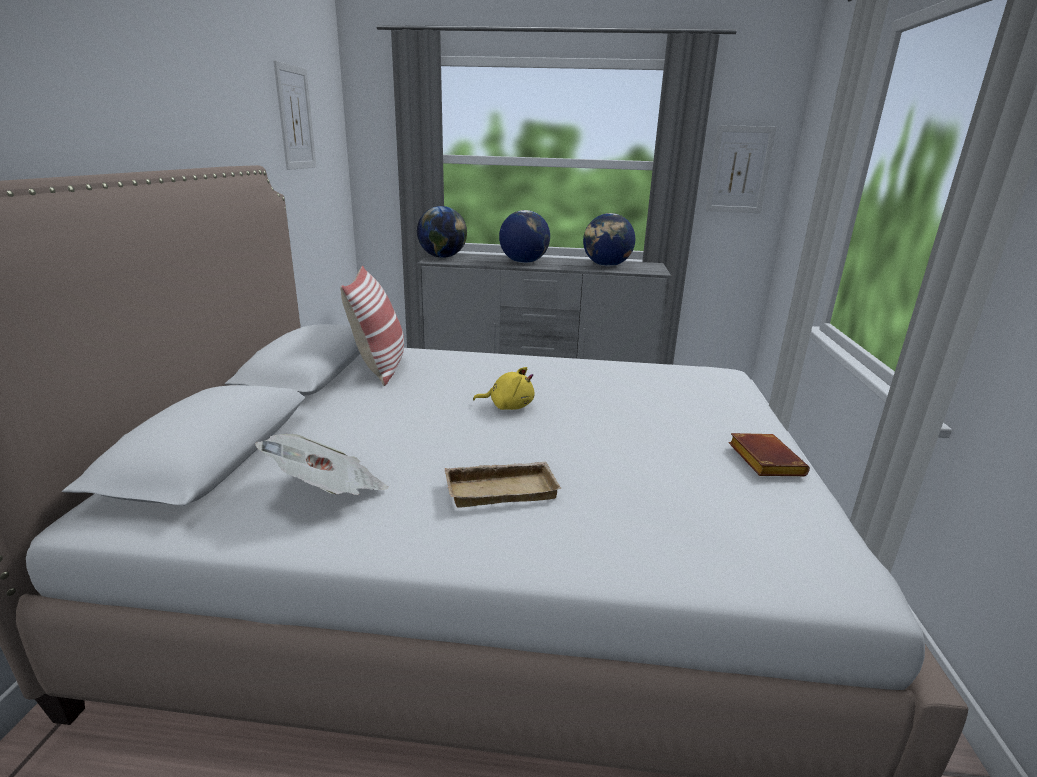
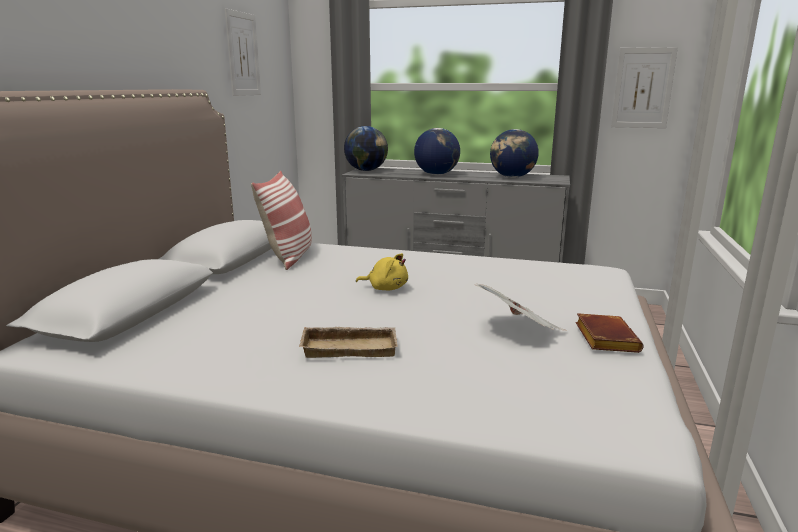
camera: 10 degrees right, 5 degrees down
(329, 491) = (208, 341): newspaper -> newspaper (519, 330)

